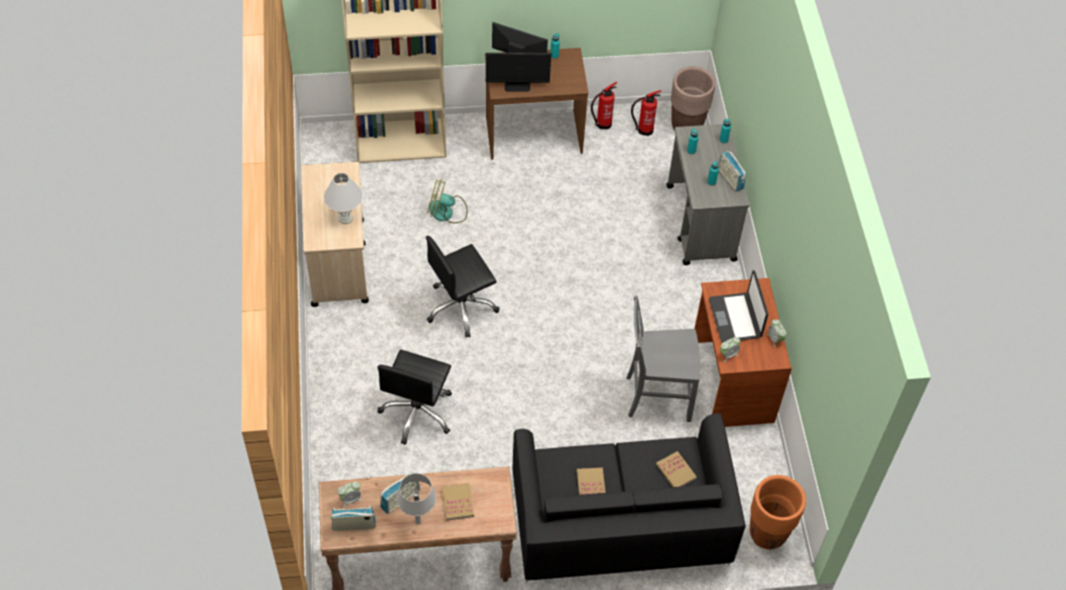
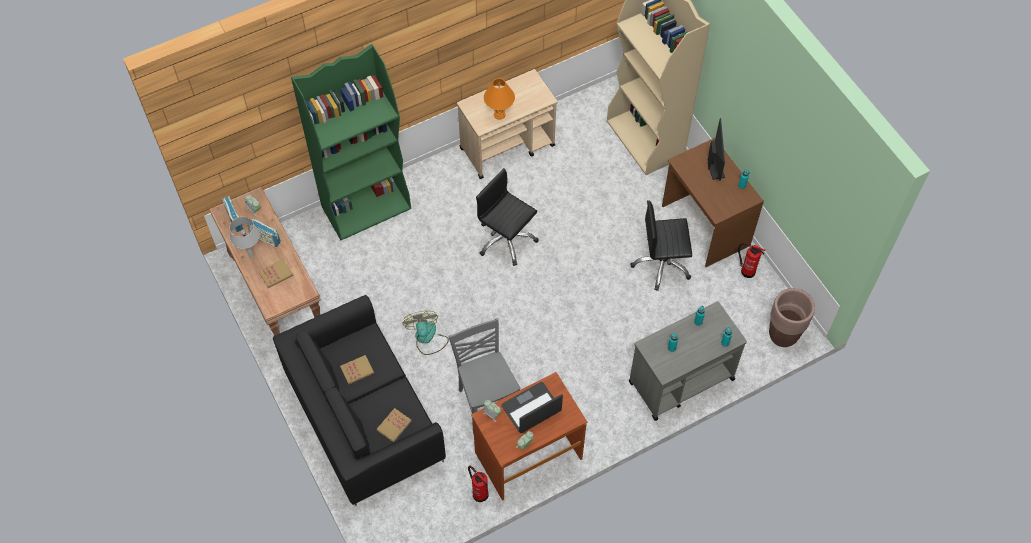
camera: 70 degrees right, 5 degrees up
(341, 427) = (366, 207): none -> green bookcase
(346, 218) = (499, 115): white table lamp -> orange table lamp
(417, 412) = (399, 248): black office chair -> black office chair (661, 264)
(447, 212) = (592, 196): fan -> fan (427, 338)
(517, 85) = (693, 172): monitor -> none
(643, 130) = (759, 303): fire extinguisher -> fire extinguisher (479, 493)
(730, 178) = (683, 361): radio -> none
(767, 534) = (393, 526): orange planter -> none

